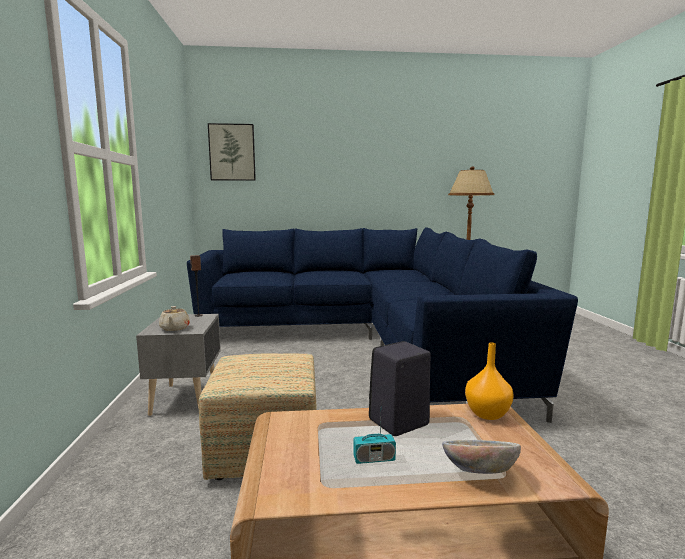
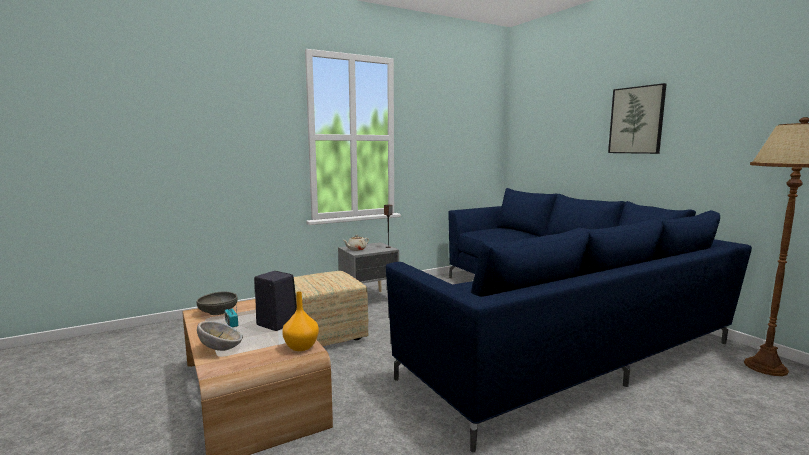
camera: 65 degrees right, 0 degrees up
(232, 152) = (532, 117): picture -> picture (636, 120)
(302, 470) = (218, 312): none -> grey bowl

